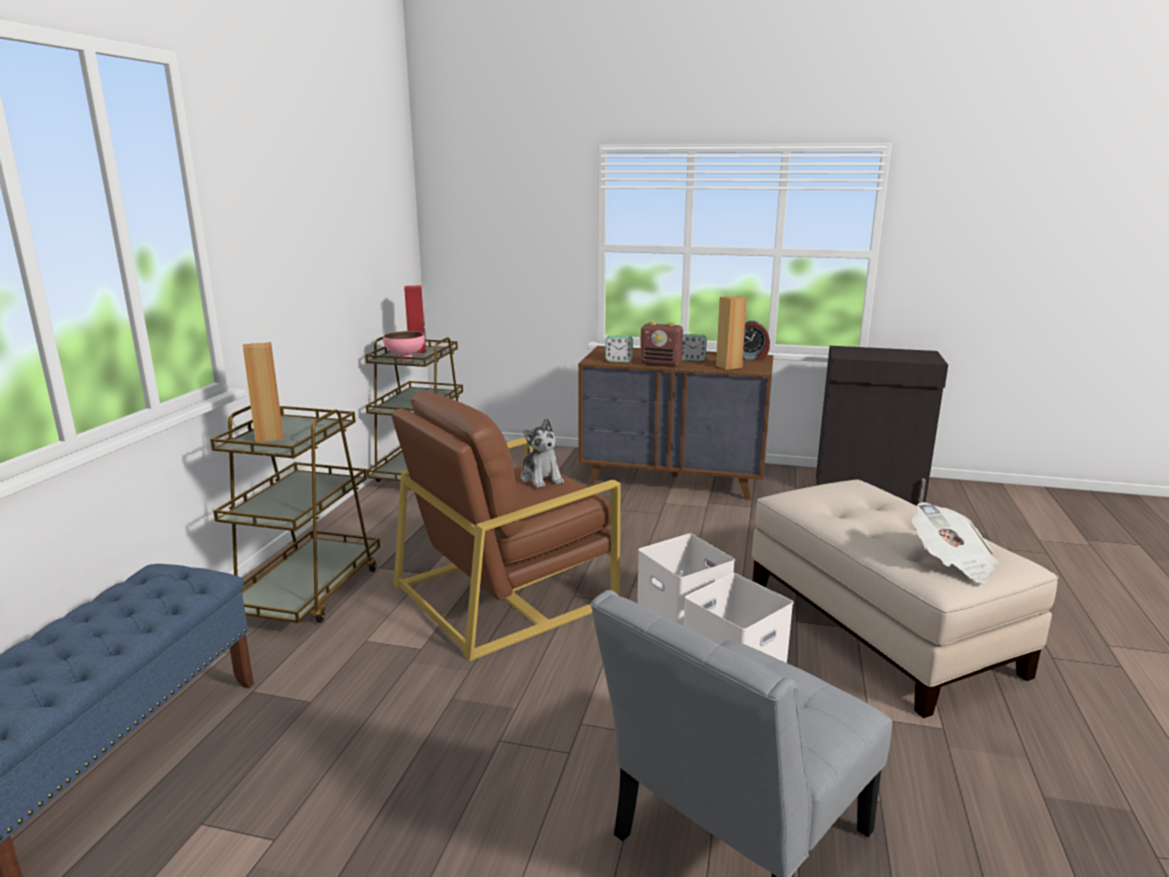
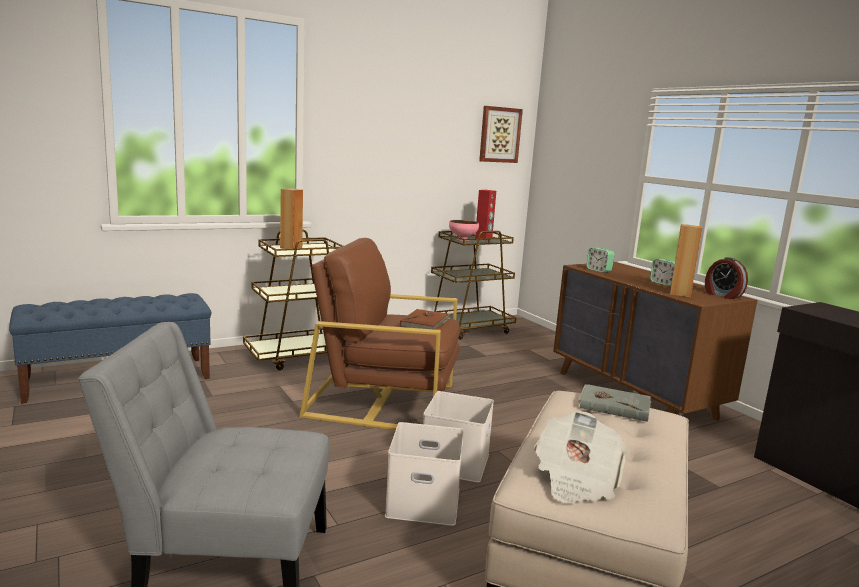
camera: 45 degrees right, 5 degrees down
(391, 208) = (499, 135): none -> picture
(541, 478) = (425, 323): plush toy -> brown book
(661, 364) = (625, 279): radio -> none
(827, 491) = (614, 405): none -> grey book

